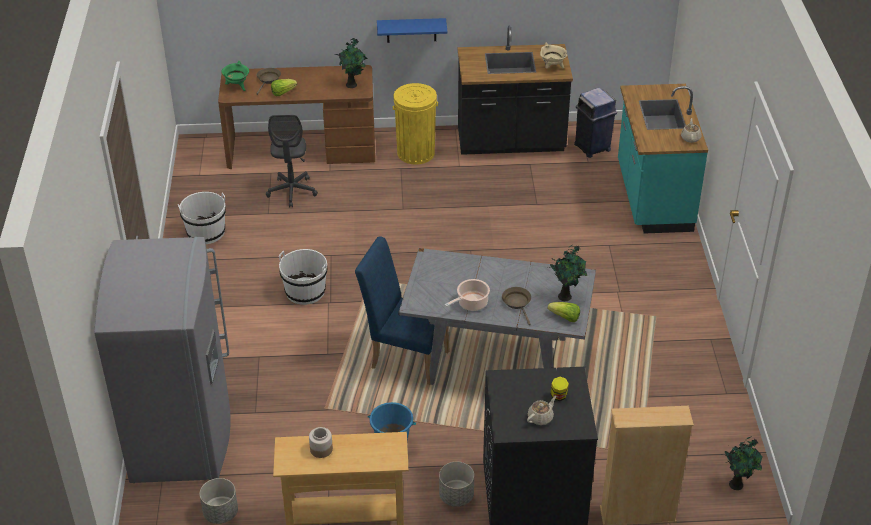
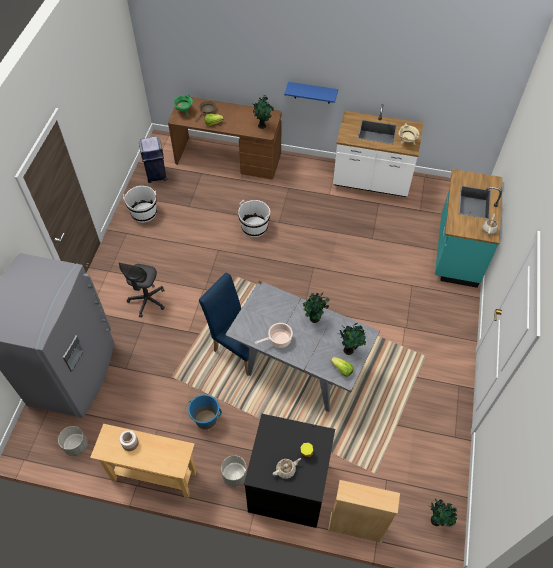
camera: 15 degrees right, 15 degrees up
(292, 191) = (210, 191): grey office chair -> grey office chair (147, 301)
(305, 291) = (191, 276): white bucket -> white bucket (254, 227)
(416, 153) = (303, 177): yellow trash can -> none
(508, 274) = (314, 319): none -> potted plant
(511, 142) = (371, 182): black counter -> white counter
(517, 303) = (312, 348): brown frying pan -> none
(592, 148) = (427, 198): blue trash can -> blue trash can (156, 175)

